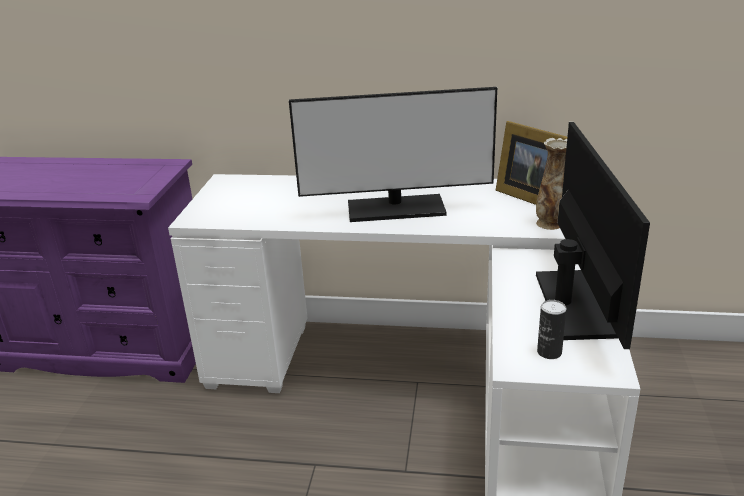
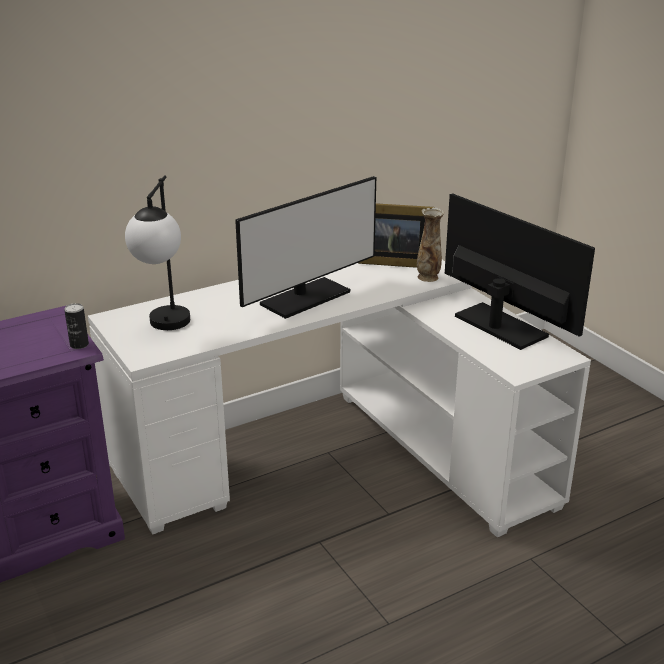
camera: 40 degrees left, 0 degrees up
(246, 201) = (166, 329): none -> table lamp
(549, 352) = (523, 359): can -> can (79, 345)

